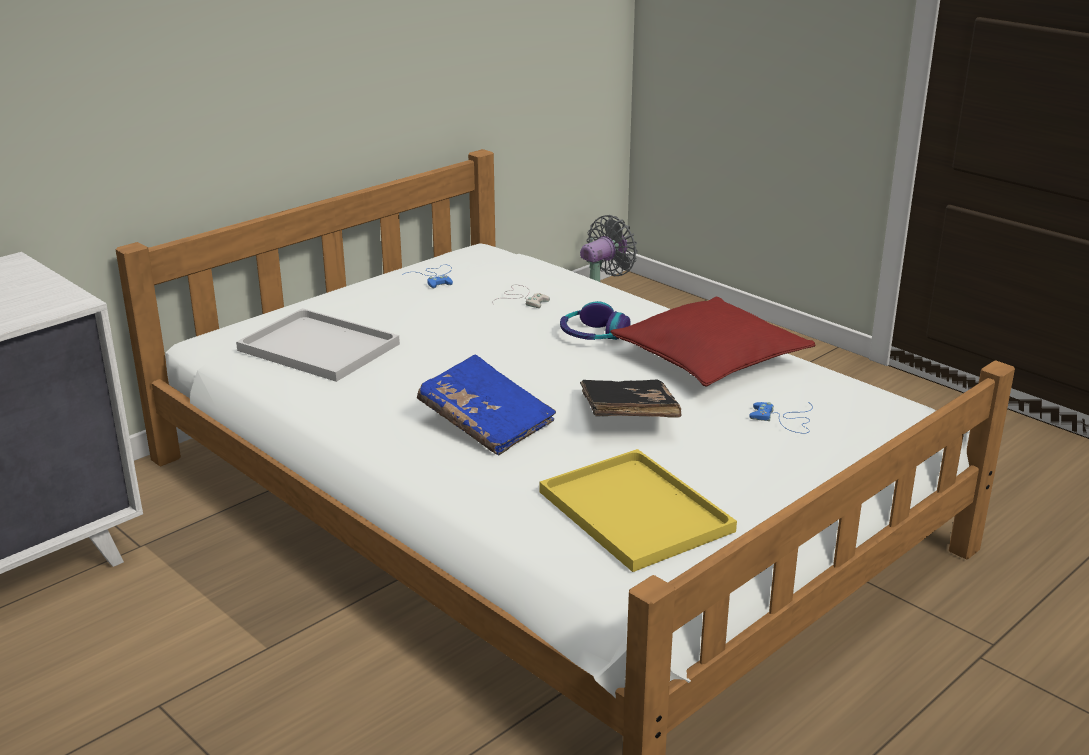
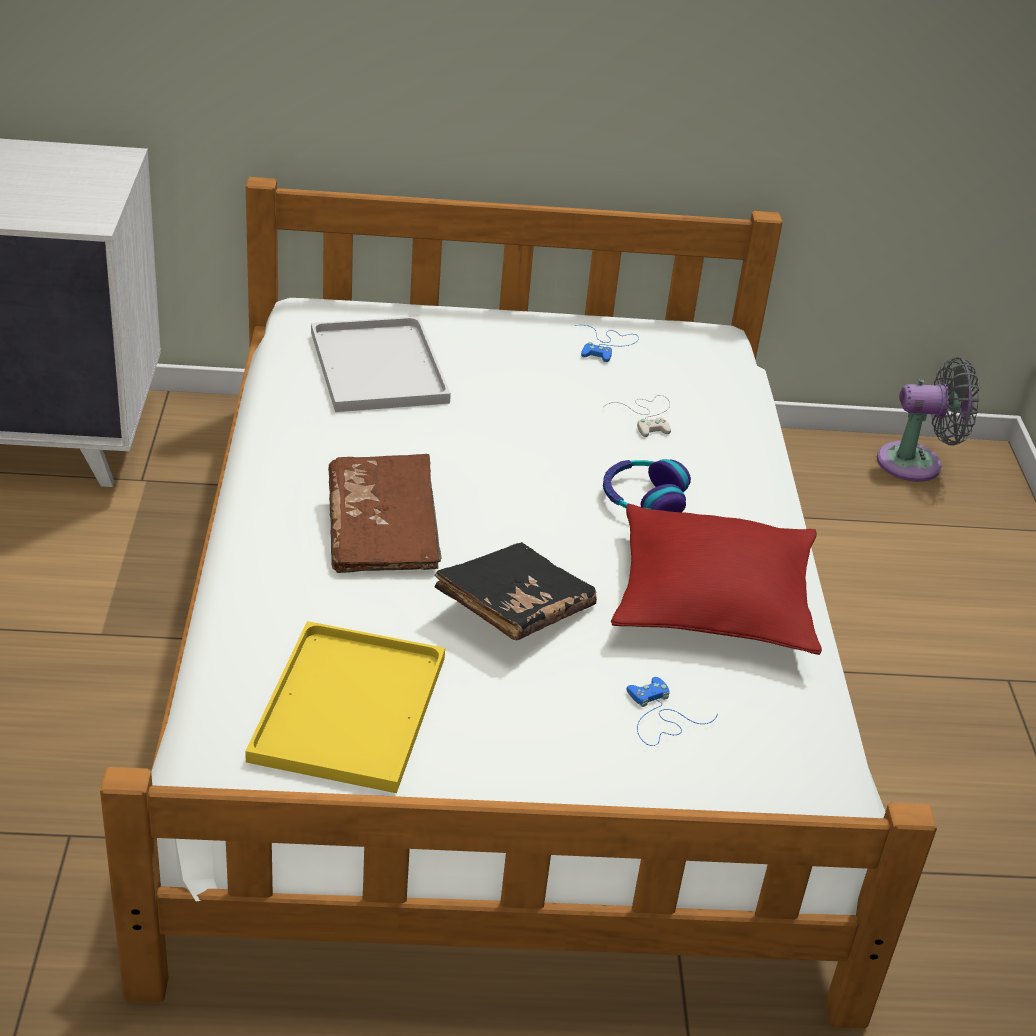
camera: 40 degrees right, 10 degrees up
(486, 423) = (382, 533): blue book -> brown book

